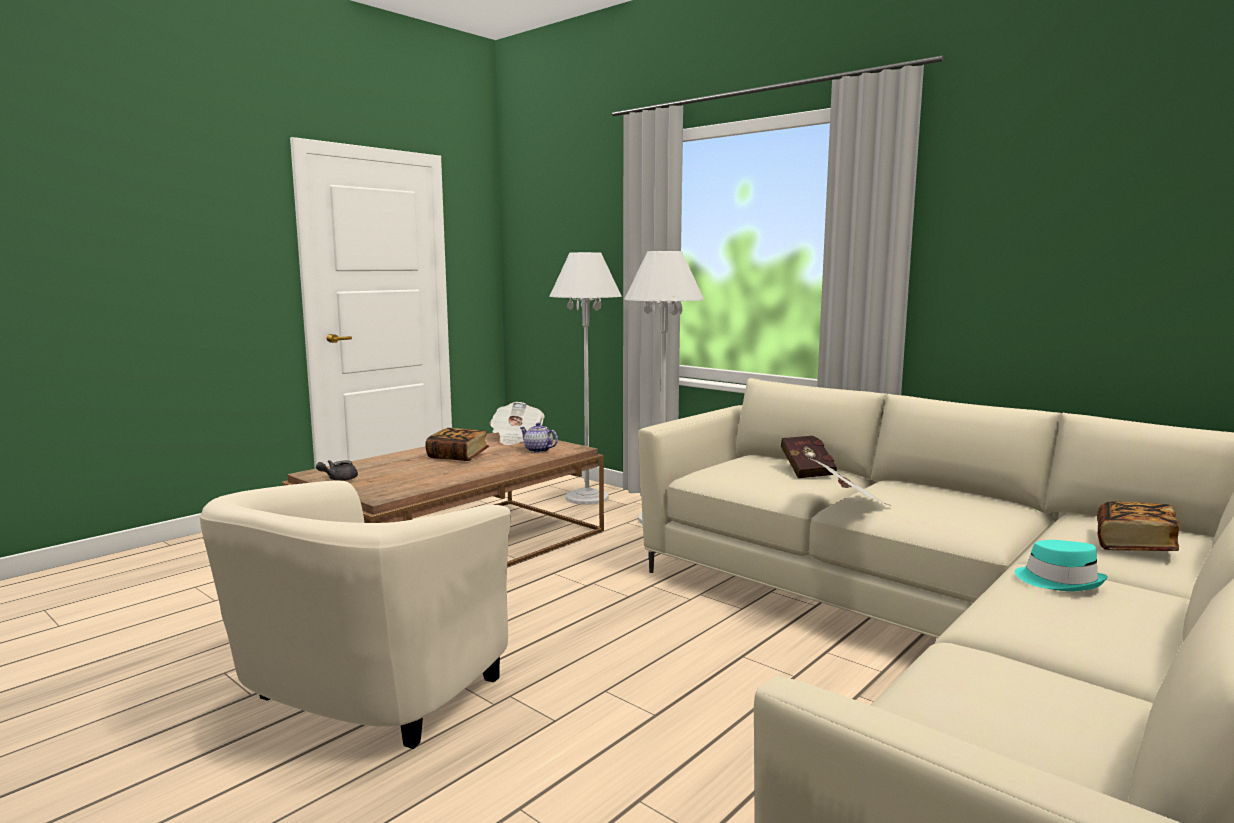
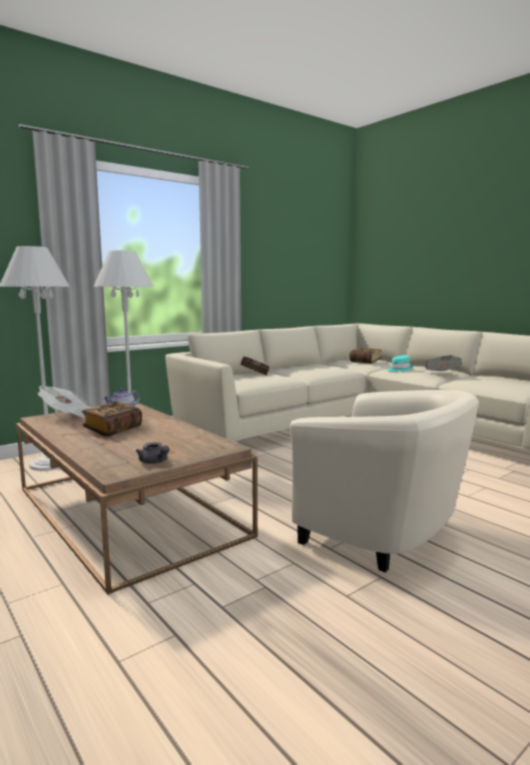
camera: 80 degrees left, 0 degrees up
(848, 503) = (310, 374): newspaper -> newspaper (442, 374)

